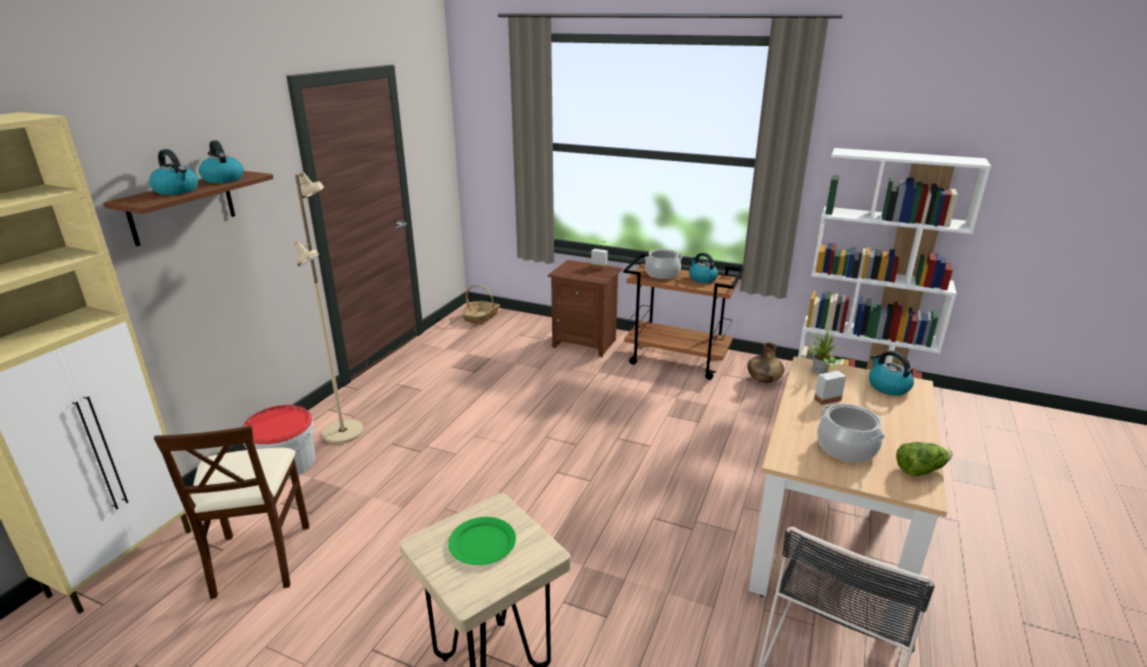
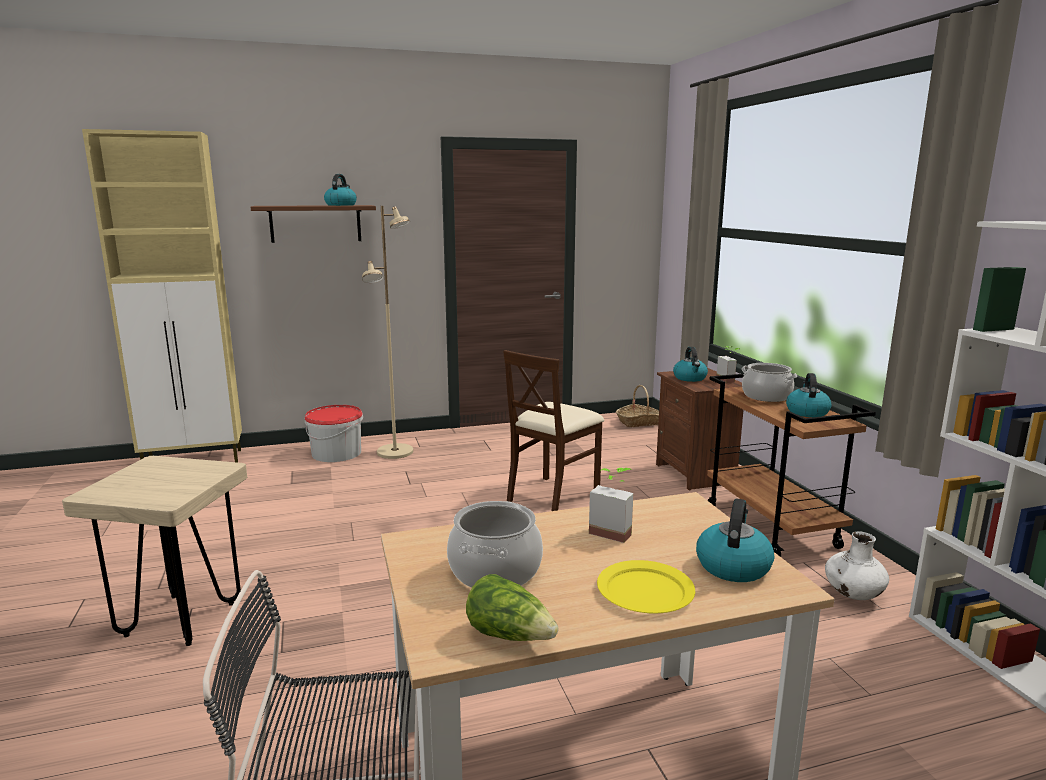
camera: 50 degrees right, 10 degrees down
(177, 191) = (298, 205): kettle -> kettle (690, 378)
(260, 558) = (229, 491): beige chair -> beige chair (552, 496)
(482, 544) = (165, 478): green plate -> none
(763, 380) = (852, 595): brown vase -> white vase
(817, 370) = (684, 512): potted plant -> none
(898, 417) = (646, 591): none -> yellow plate

